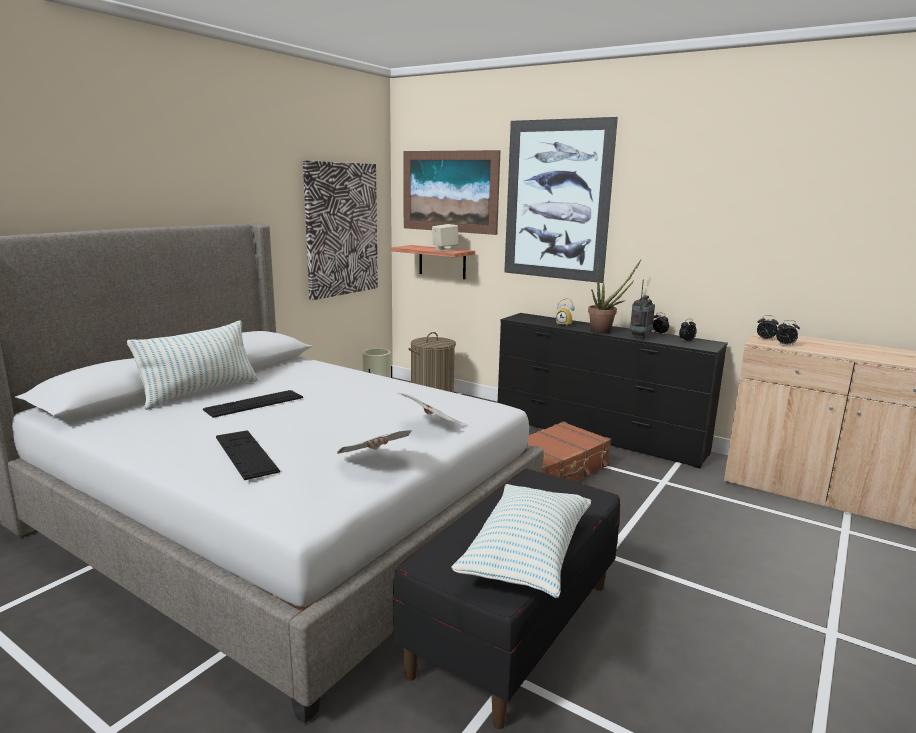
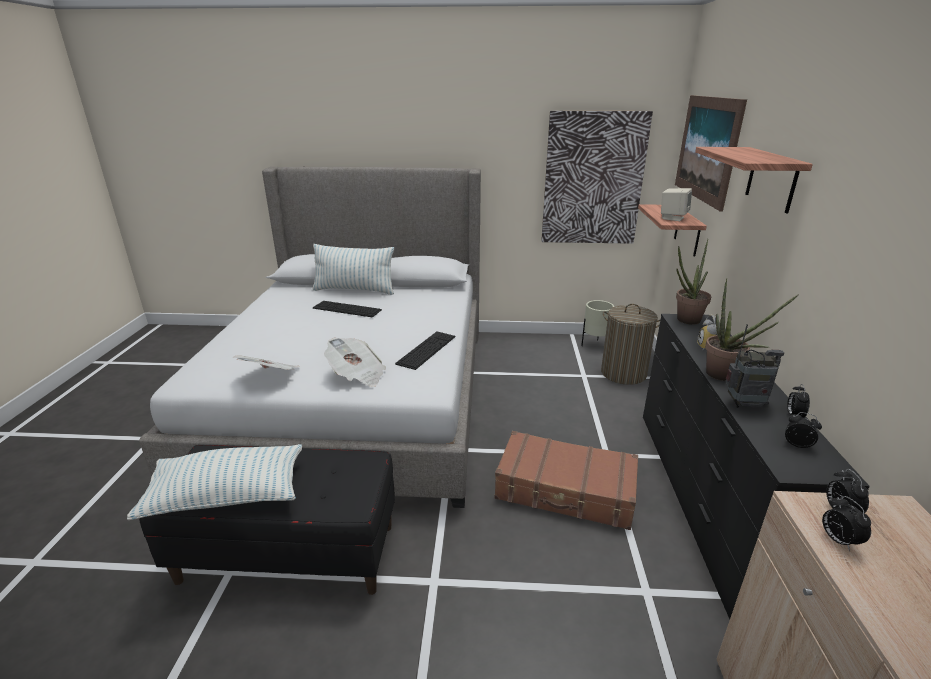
camera: 60 degrees right, 10 degrees up
(246, 453) = (256, 336): keyboard -> keyboard (426, 350)
(520, 318) = (685, 321): none -> potted plant
(557, 200) = (771, 179): picture -> shelf

